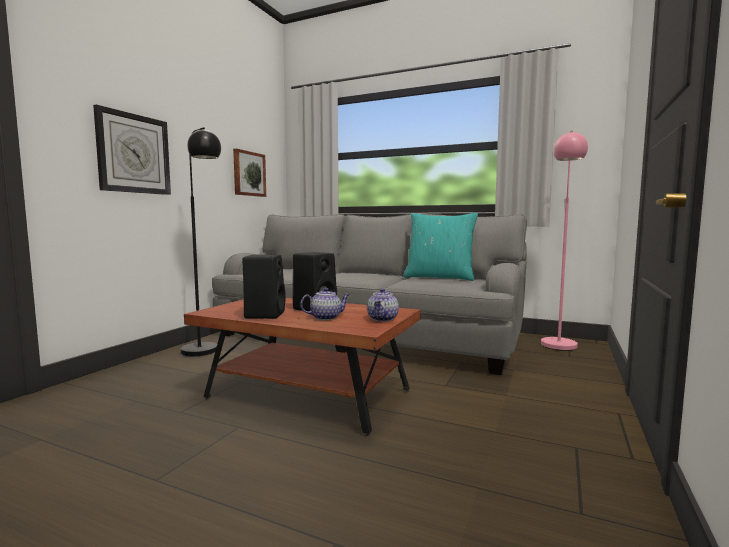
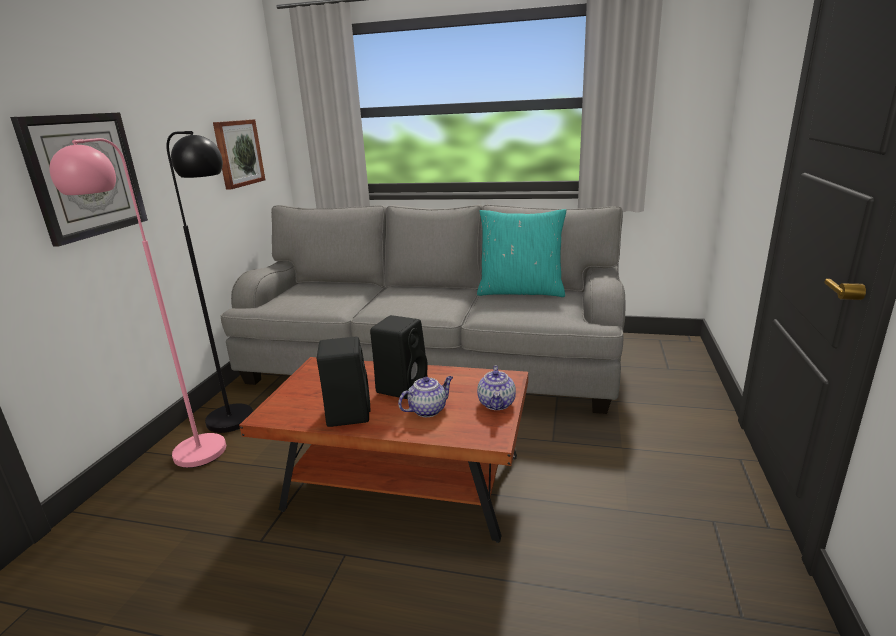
camera: 10 degrees left, 15 degrees up
(559, 348) = (654, 356): pink floor lamp -> pink floor lamp (190, 462)

